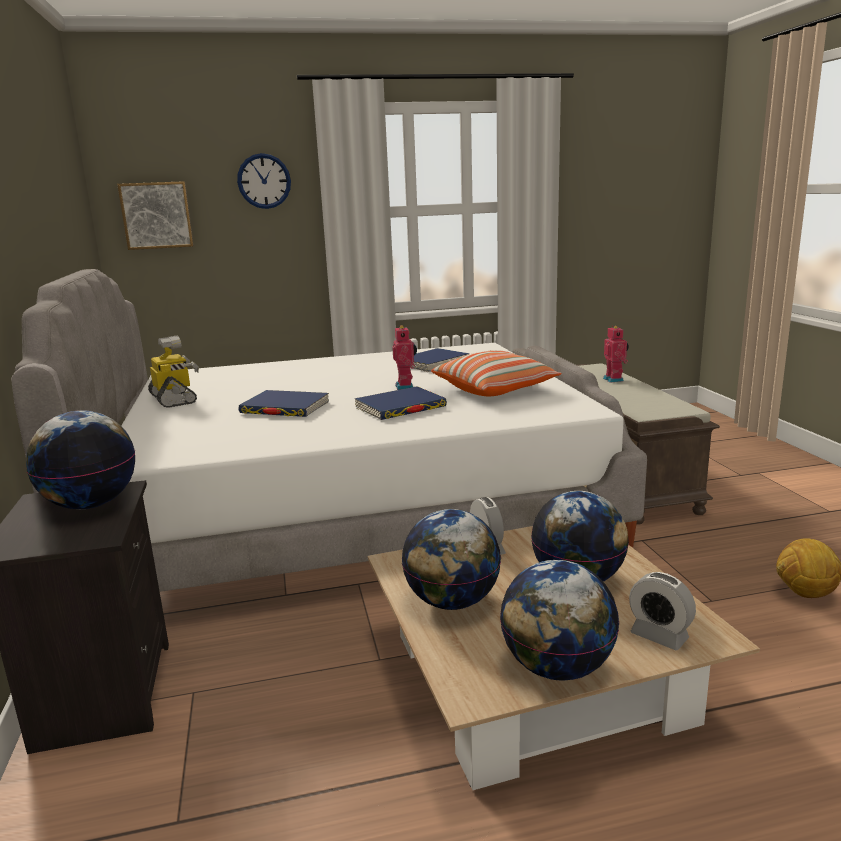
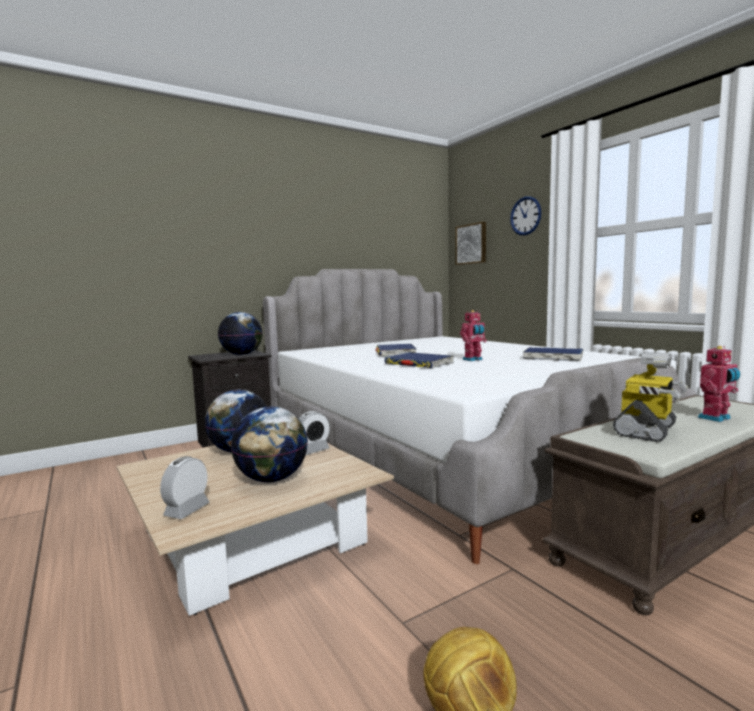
camera: 70 degrees right, 10 degrees down
(174, 399) = (394, 343): toy robot -> toy robot (646, 430)
(495, 390) = (496, 372): pillow -> none
(556, 667) = (158, 482): globe -> none

